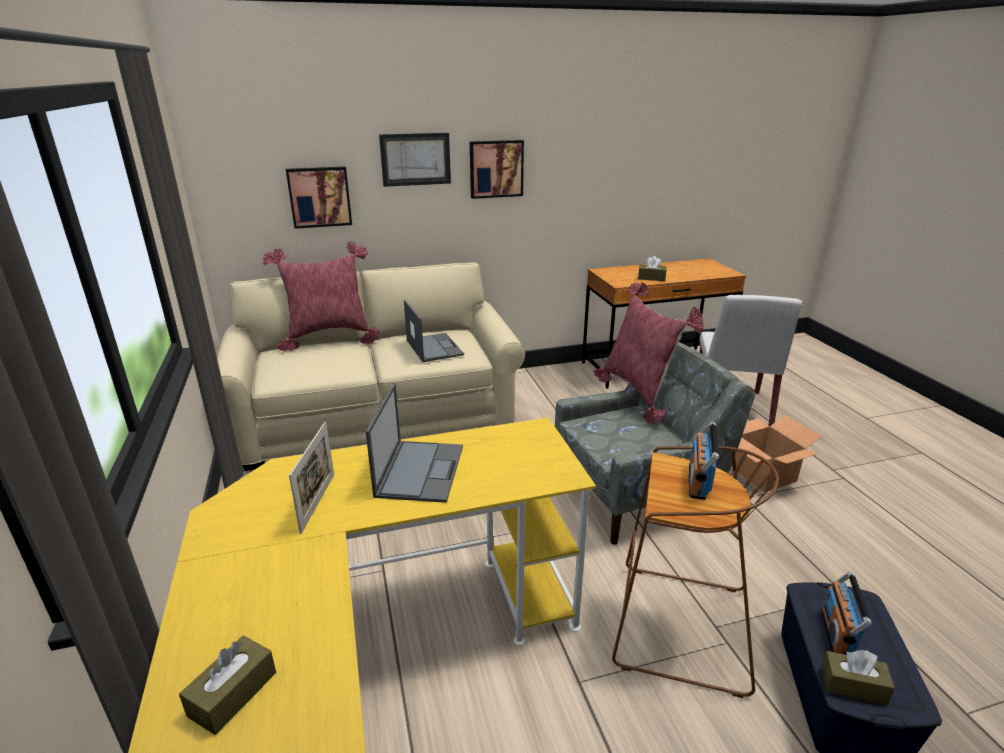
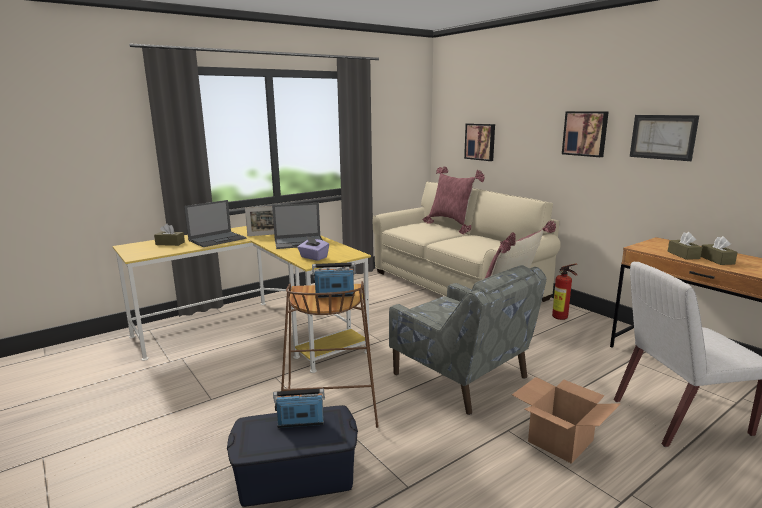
camera: 70 degrees right, 10 degrees down
(415, 159) = (532, 122): picture -> picture (663, 137)
(434, 347) = (475, 243): laptop -> laptop (218, 239)
(531, 388) = (561, 318): none -> fire extinguisher
(532, 468) = (313, 257): none -> purple tissue box
(853, 685) = (256, 427): brown tissue box -> brown tissue box (716, 260)

